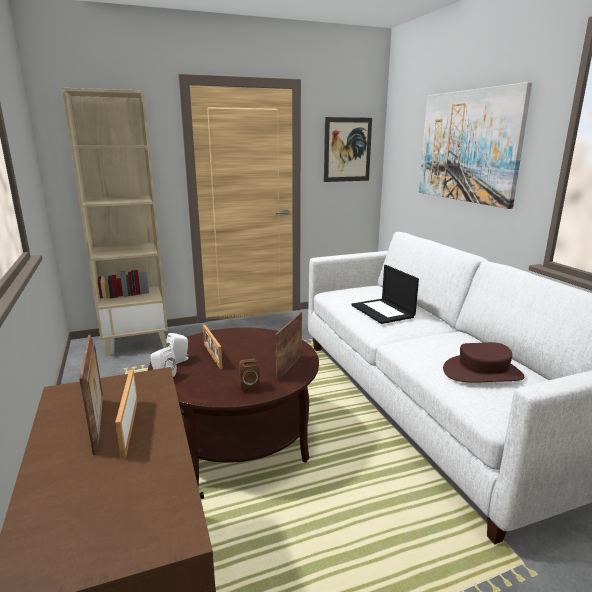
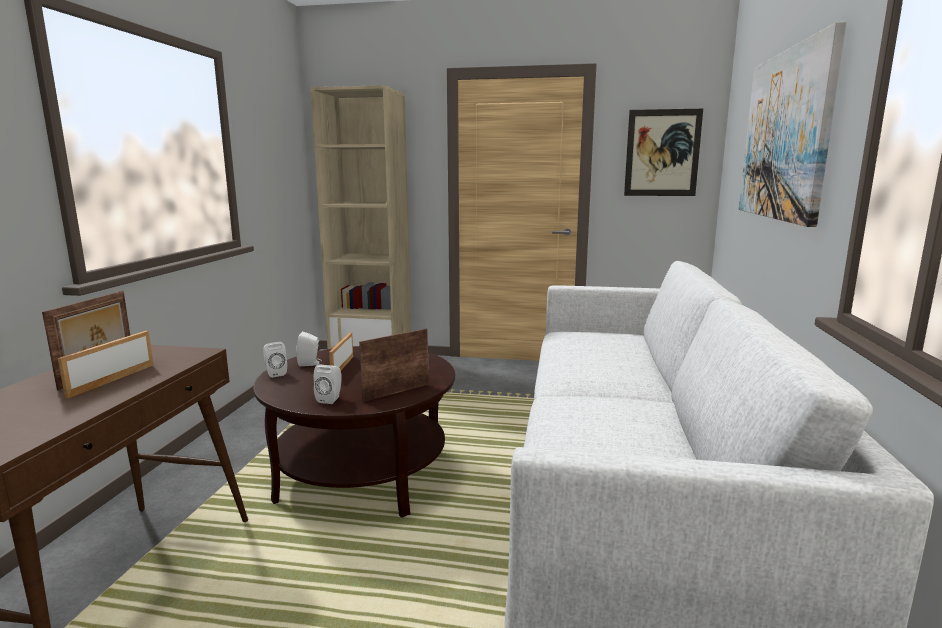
camera: 30 degrees right, 5 degrees down
(248, 386) = (330, 399): brown speaker -> white speaker
(383, 311) = (594, 360): laptop -> none
(482, 373) = (608, 449): brown hat -> none

